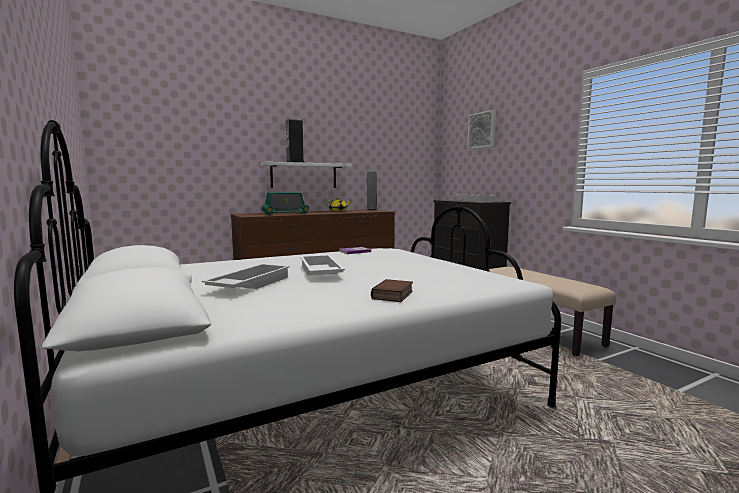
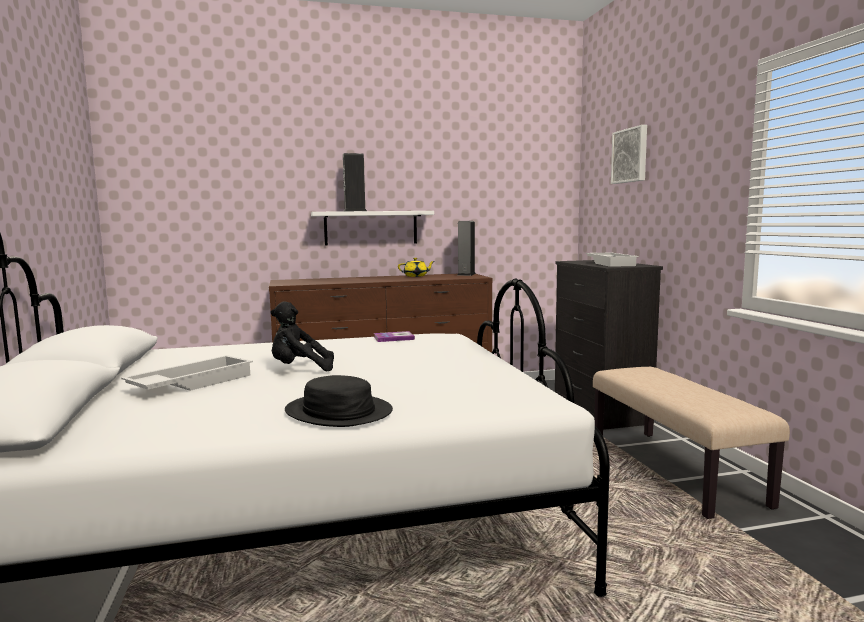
camera: 15 degrees right, 0 degrees up
(285, 213) = (336, 280): radio -> none
(319, 272) = (300, 369): white tray -> black plush toy
(393, 295) = (338, 412): book -> black hat

